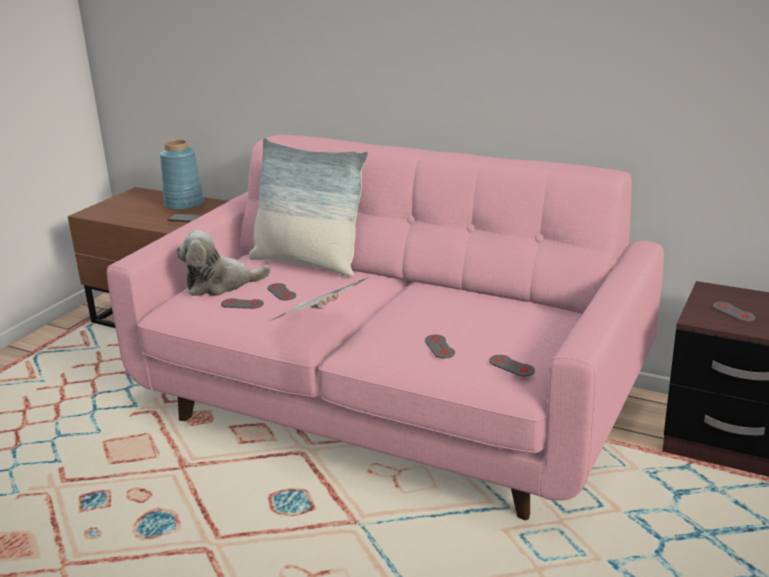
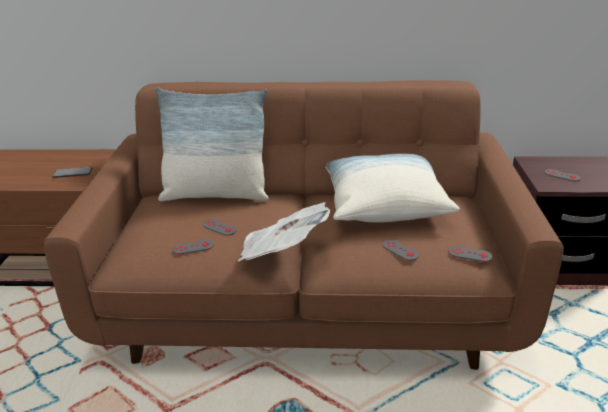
camera: 25 degrees left, 5 degrees up
(184, 205) = (57, 160): blue vase -> none
(221, 285) = (155, 232): plush toy -> none
(391, 407) = (307, 300): pink sofa -> brown sofa
(470, 302) = (383, 204): none -> pillow

